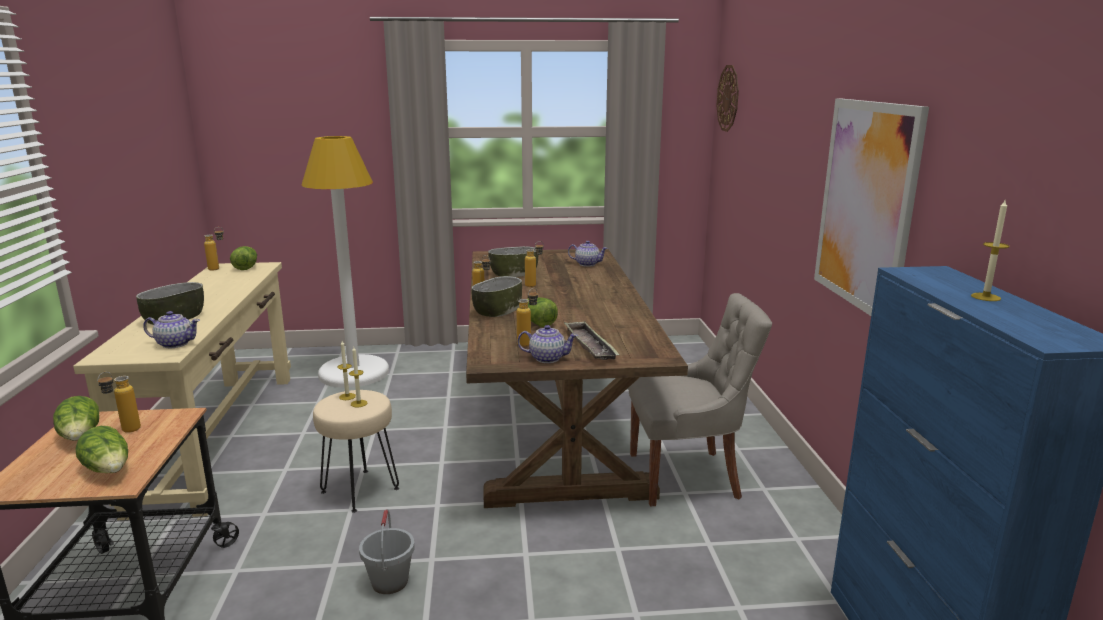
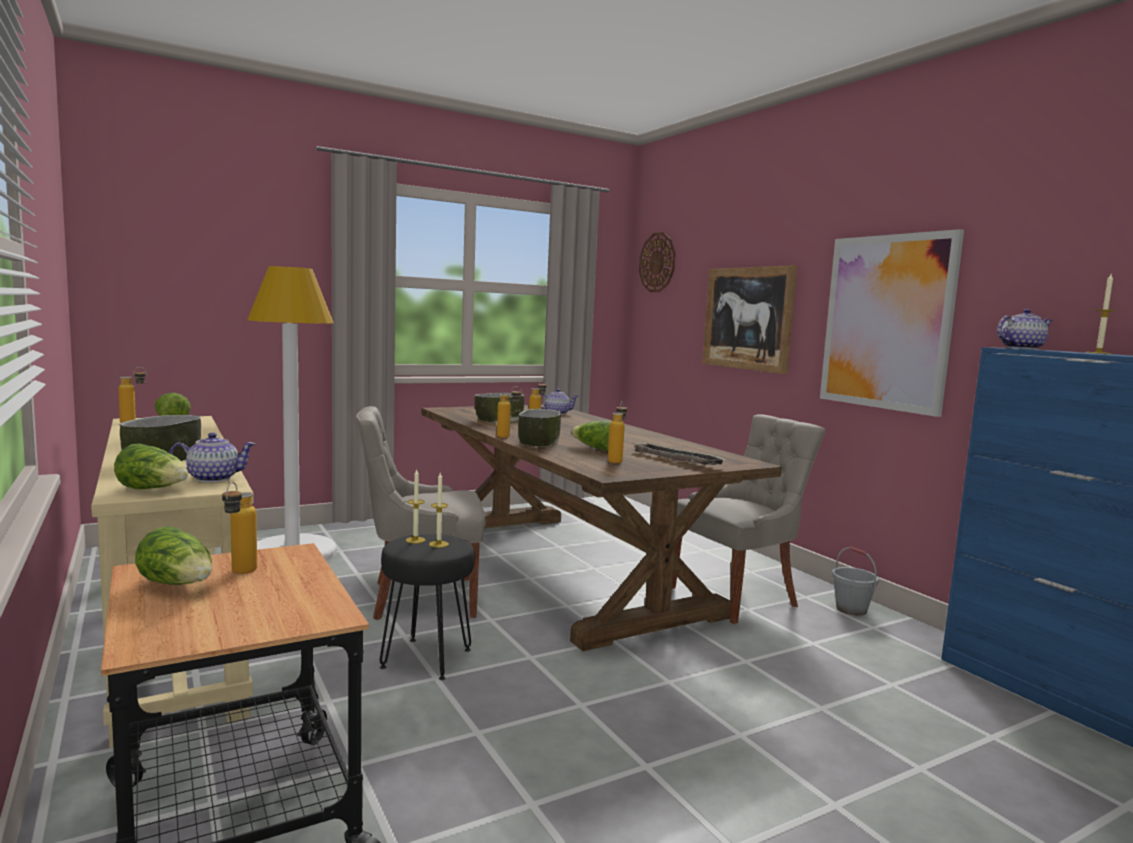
camera: 25 degrees left, 10 degrees down
(109, 470) = (285, 608): lettuce -> lettuce (154, 490)
(360, 490) = (426, 658): beige stool -> black stool
(389, 582) = (560, 734): grey bucket -> grey bucket (851, 609)
(408, 431) = (421, 598): none -> grey chair
(547, 358) = (656, 469): teapot -> teapot (1021, 348)
(778, 175) = (747, 318): none -> picture

